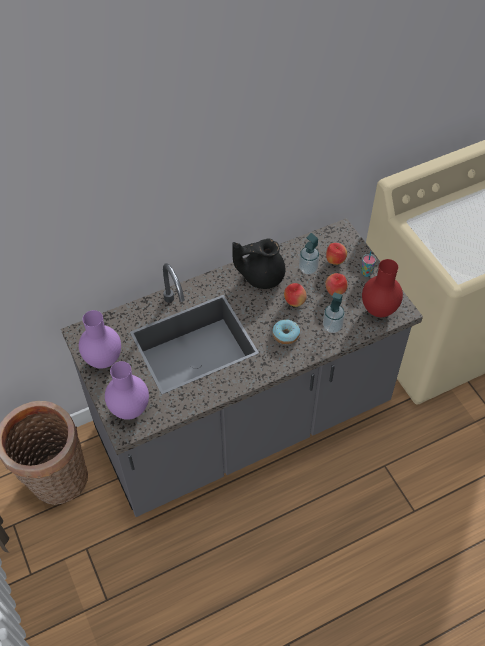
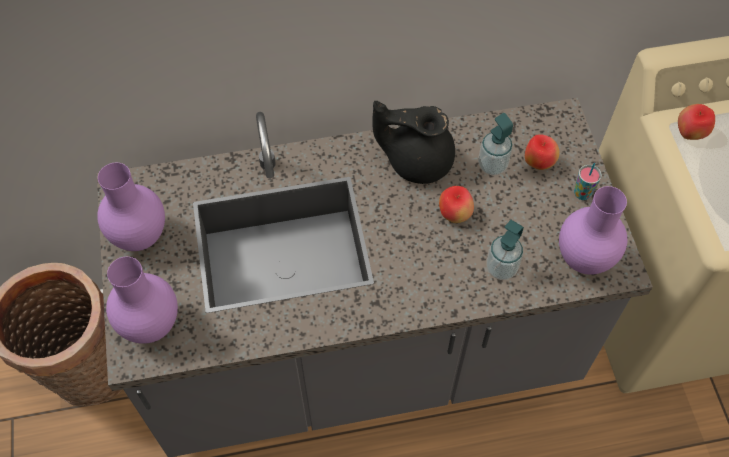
camera: 15 degrees right, 5 degrees up
(285, 335) = (424, 264): donut -> none
(335, 292) = (523, 213): apple -> apple (689, 133)
(379, 309) = (585, 259): red vase -> purple vase

